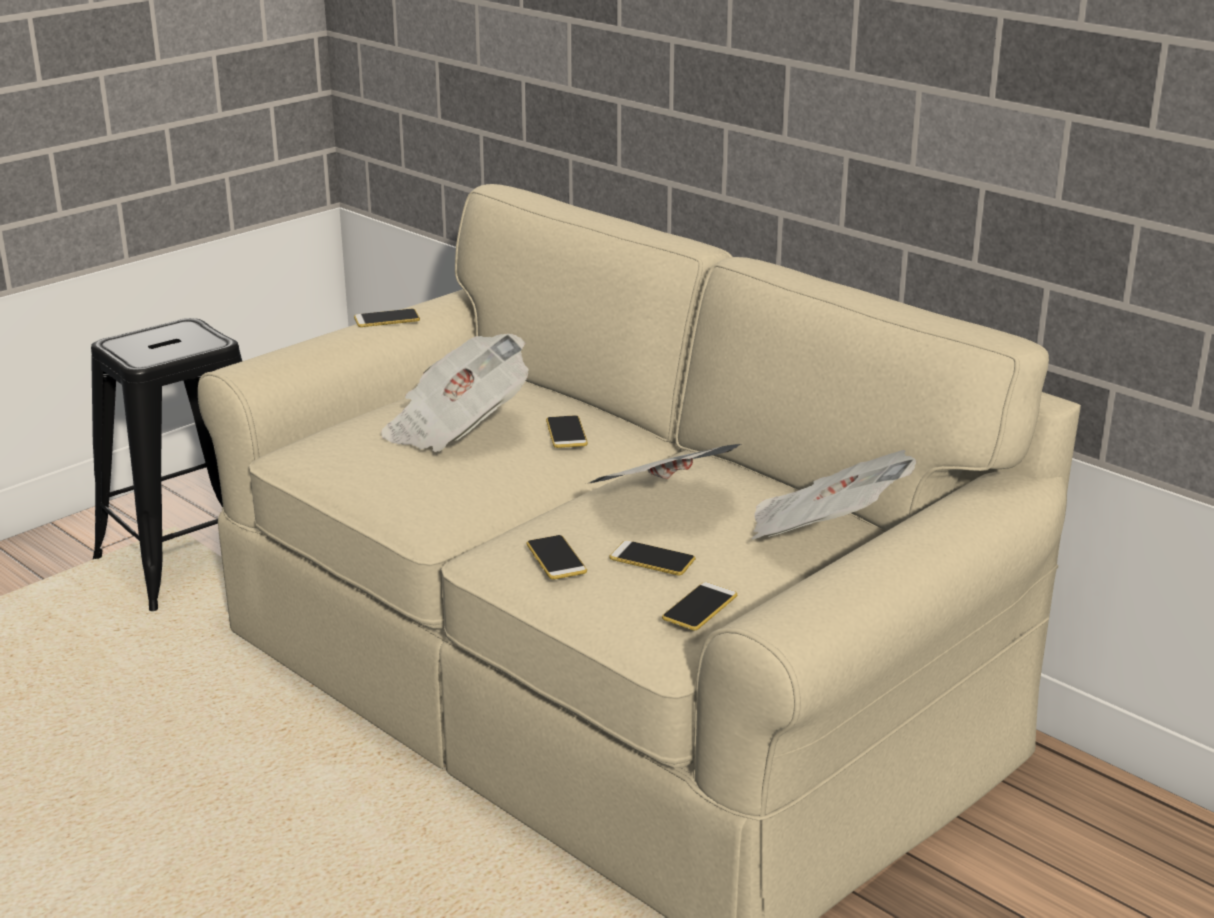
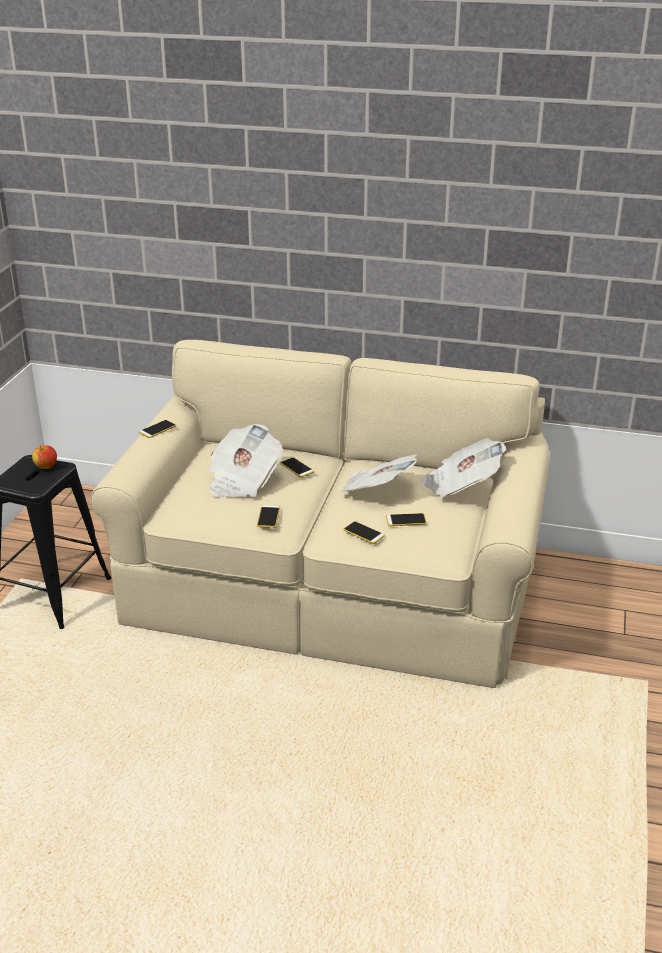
camera: 30 degrees left, 5 degrees up
(194, 337) = (46, 467): none -> apple
(699, 607) = (447, 536): phone -> phone (268, 517)

